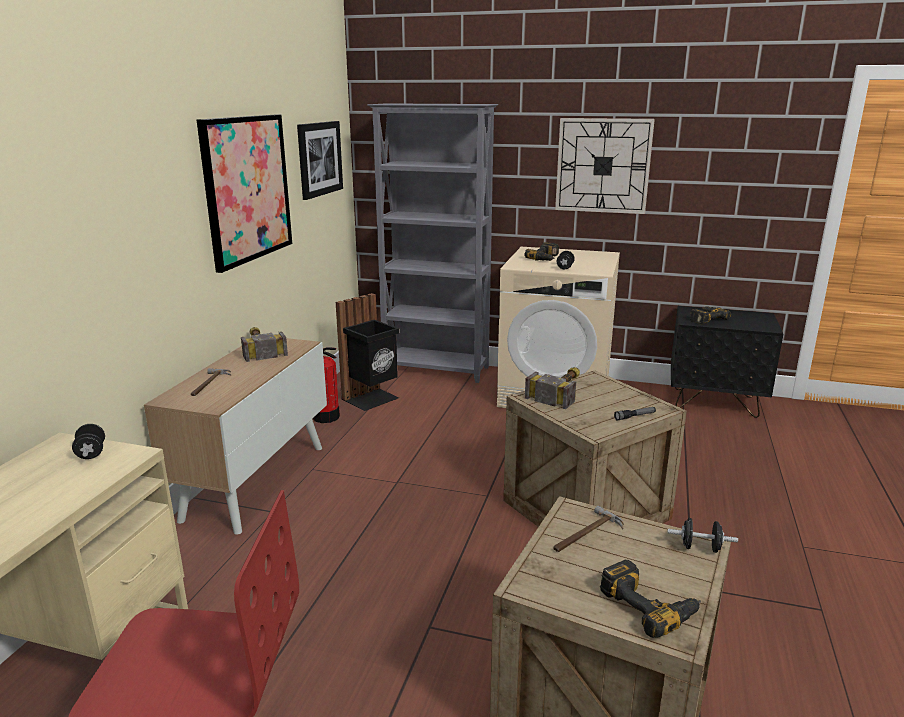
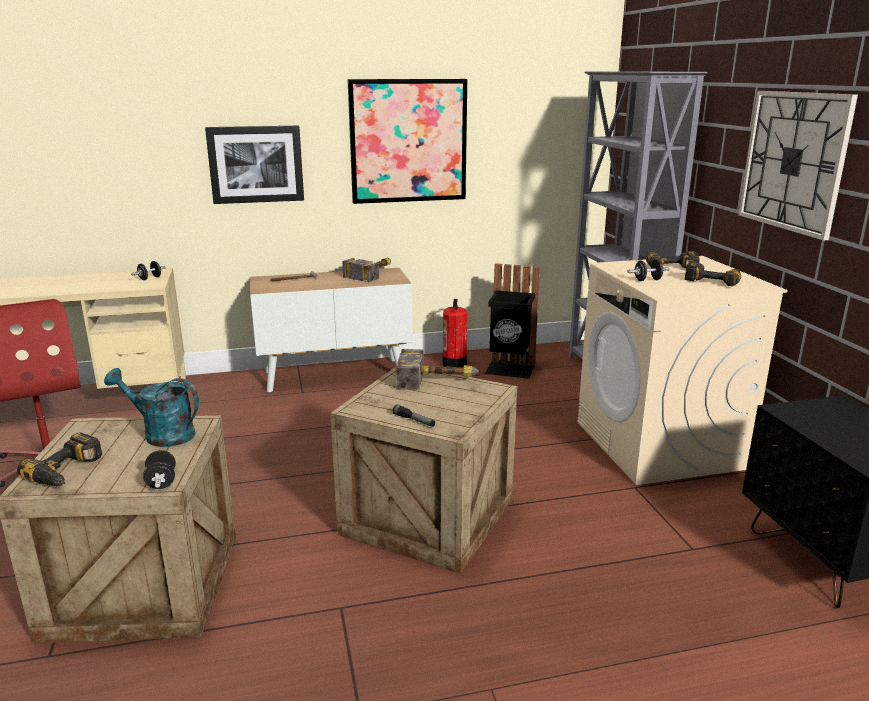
camera: 60 degrees right, 0 degrees up
(319, 159) = (539, 125): picture -> picture (256, 164)
(586, 535) = (161, 434): hammer -> turquoise watering can
(705, 318) = (820, 418): power drill -> power drill (713, 280)

